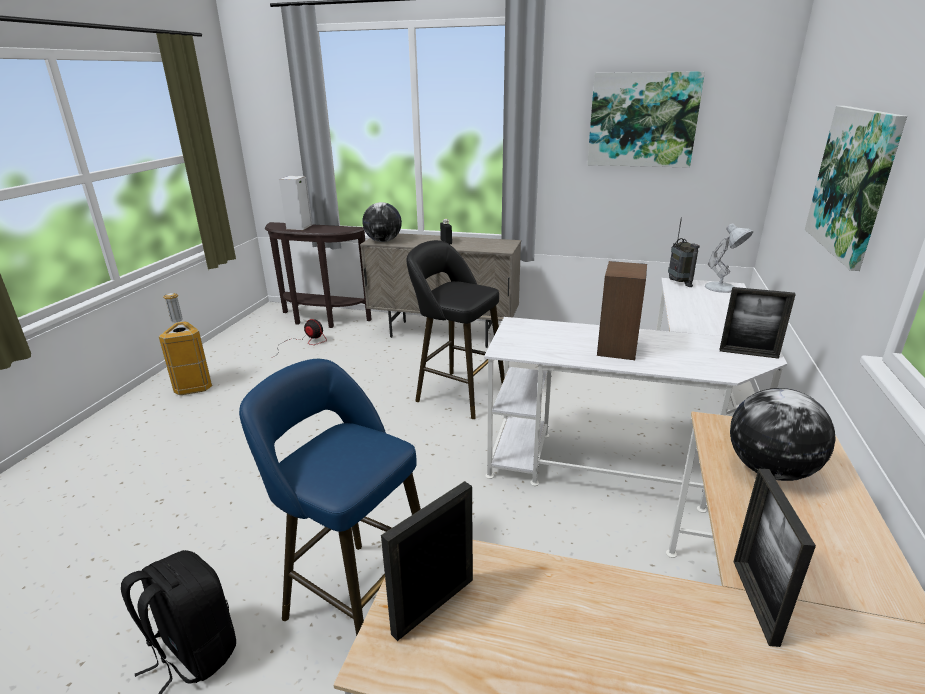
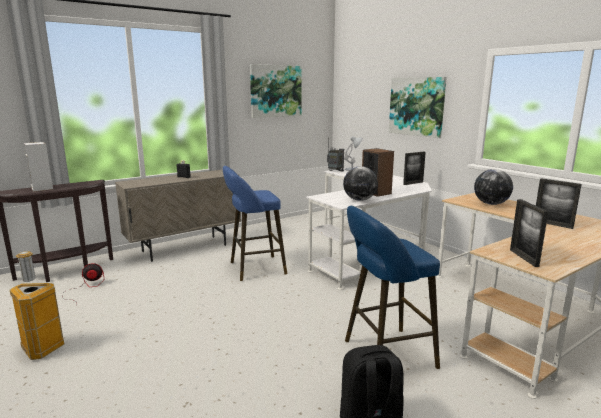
camera: 50 degrees left, 10 degrees down
(383, 241) = (137, 184): globe -> globe (360, 200)
(456, 393) = (254, 268): black stool -> blue stool

